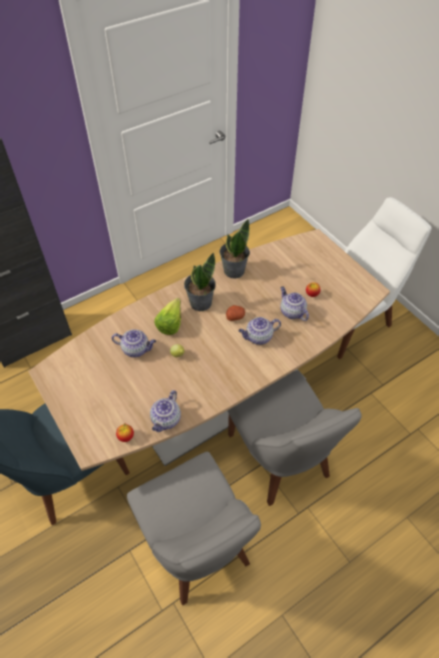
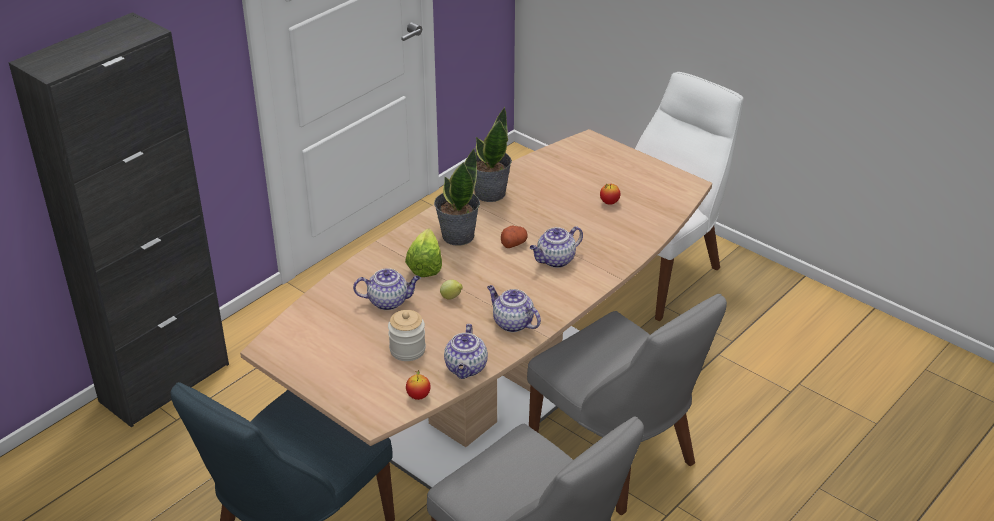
camera: 15 degrees left, 15 degrees down
(133, 394) = (407, 350): none -> jar
(291, 312) = (589, 226): teapot -> teapot (512, 323)

